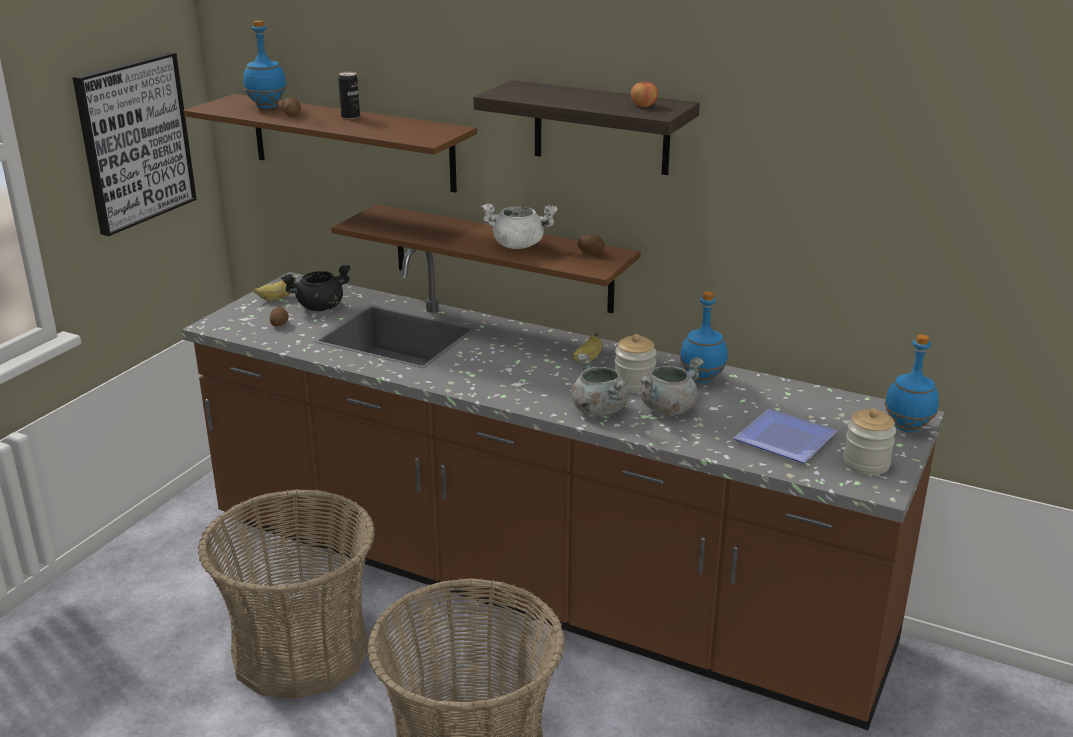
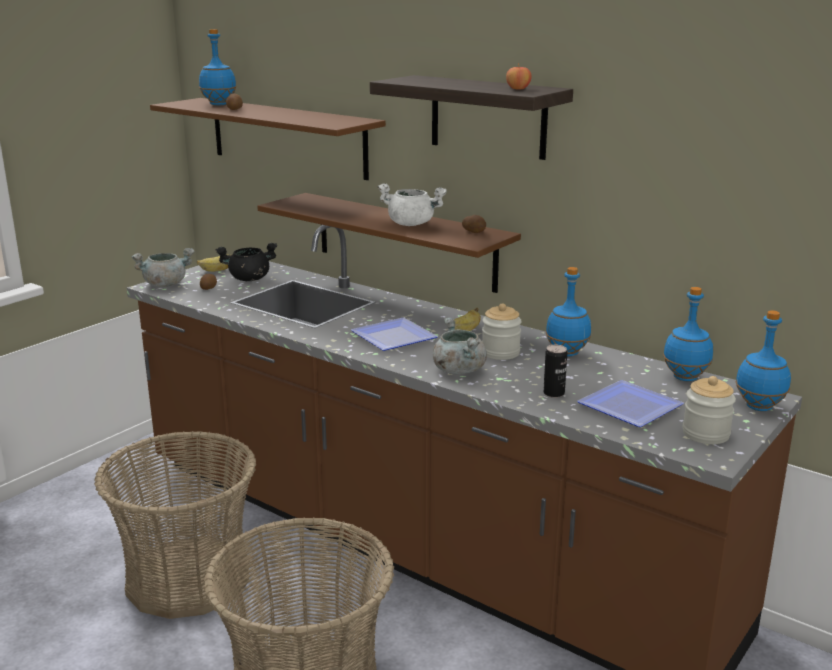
camera: 10 degrees right, 5 degrees down
(134, 142) = (109, 130): picture -> none
(350, 117) = (282, 111): can -> can (553, 393)
(514, 376) = (393, 339): none -> plate
(667, 408) = (524, 373): grey cooking pot -> grey cooking pot (165, 284)
(827, 399) = (684, 378): none -> blue bottle

